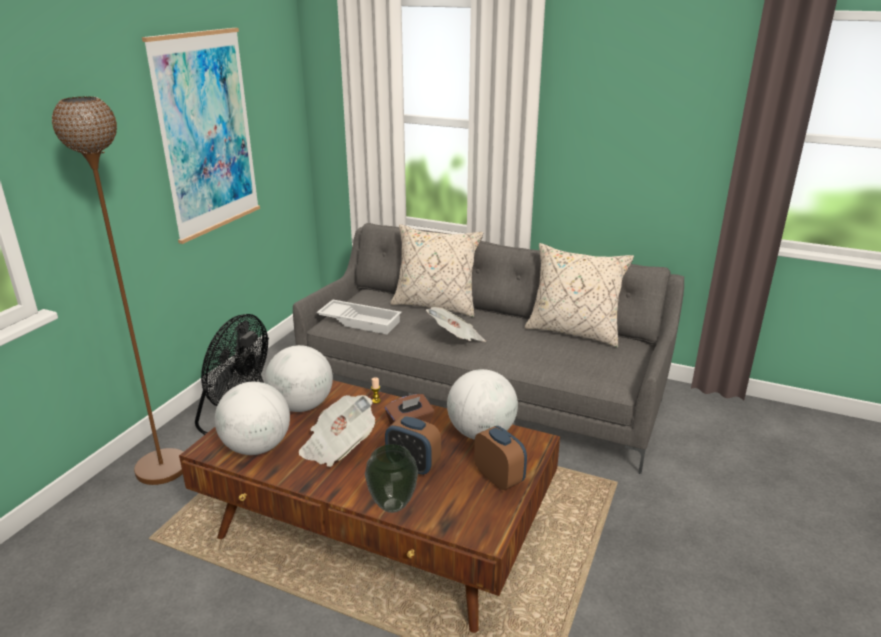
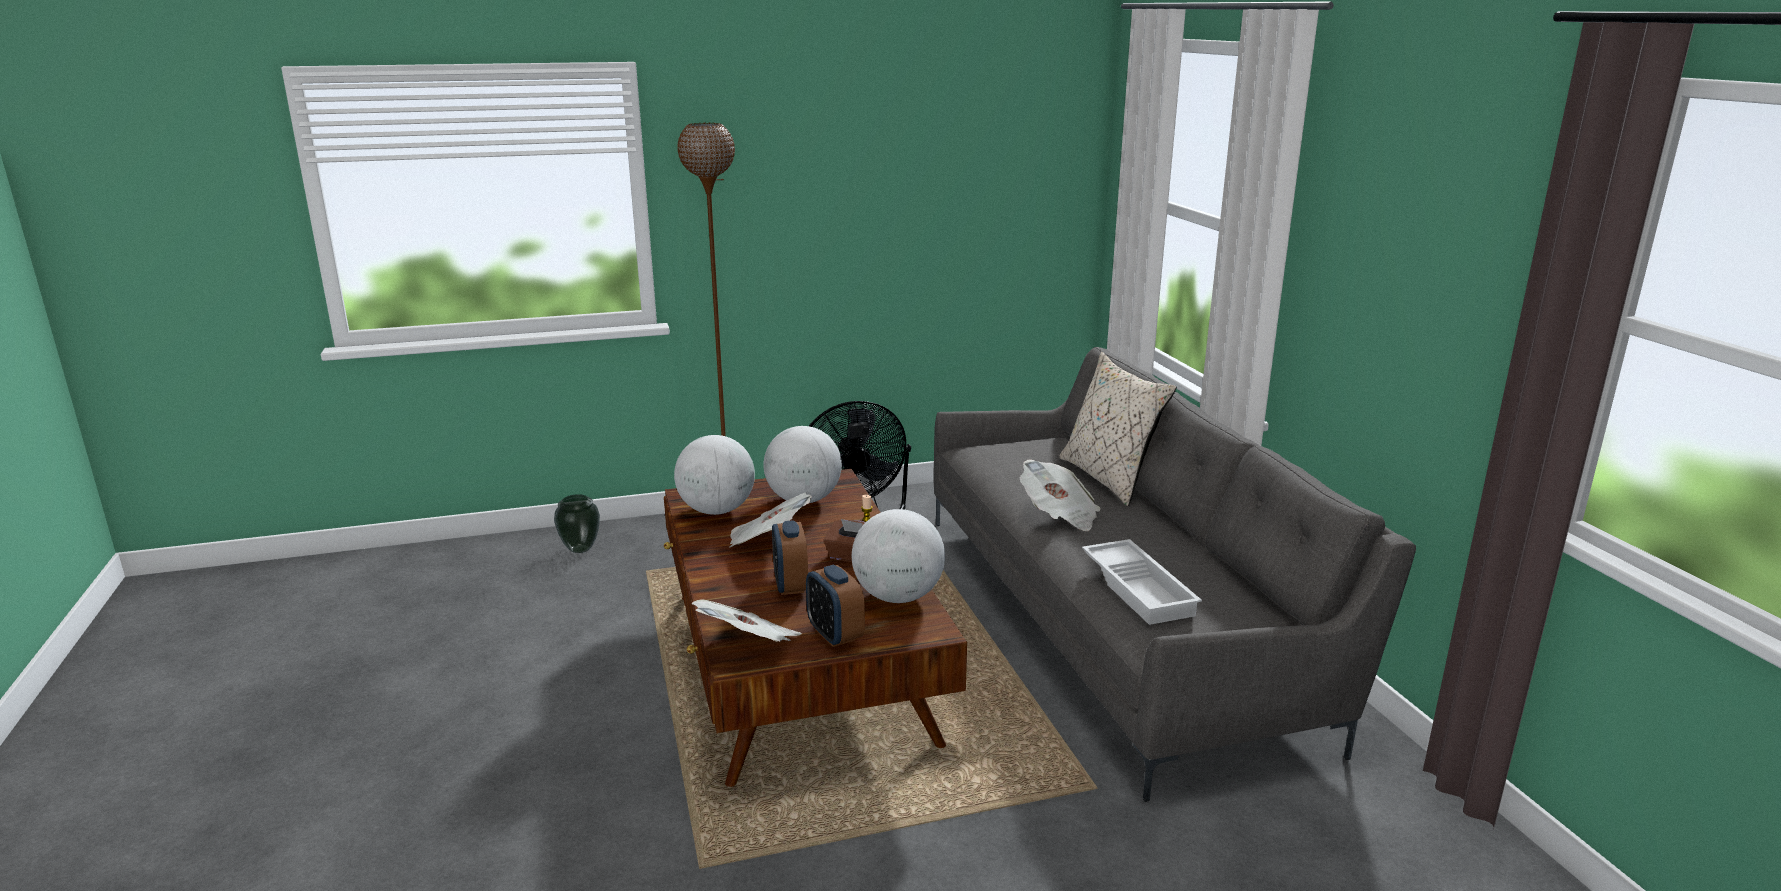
camera: 50 degrees right, 5 degrees down
(206, 134) = (914, 190): picture -> none
(361, 321) = (997, 460): white tray -> white tray (1140, 589)
(393, 505) = (721, 599): vase -> vase (581, 549)
(472, 520) = (749, 646): none -> newspaper
(499, 478) = (835, 635): alarm clock -> alarm clock turned 135 degrees clockwise
(574, 331) = (1222, 572): beige pillow -> none

